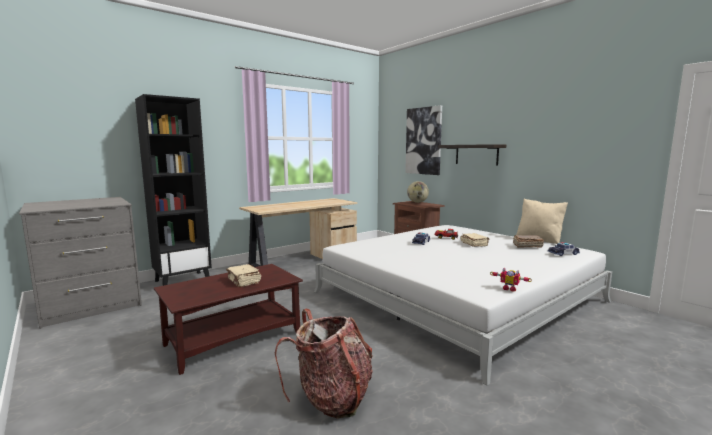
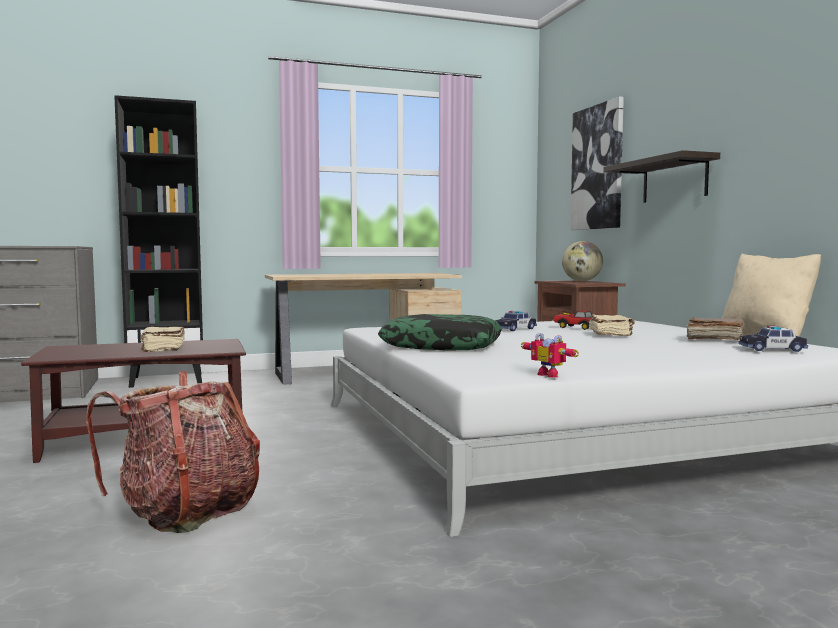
camera: 20 degrees right, 5 degrees down
(411, 264) = (441, 346): none -> pillow

